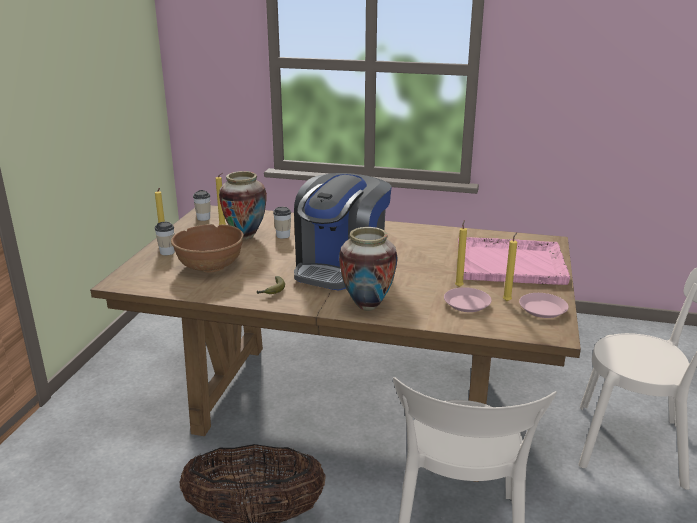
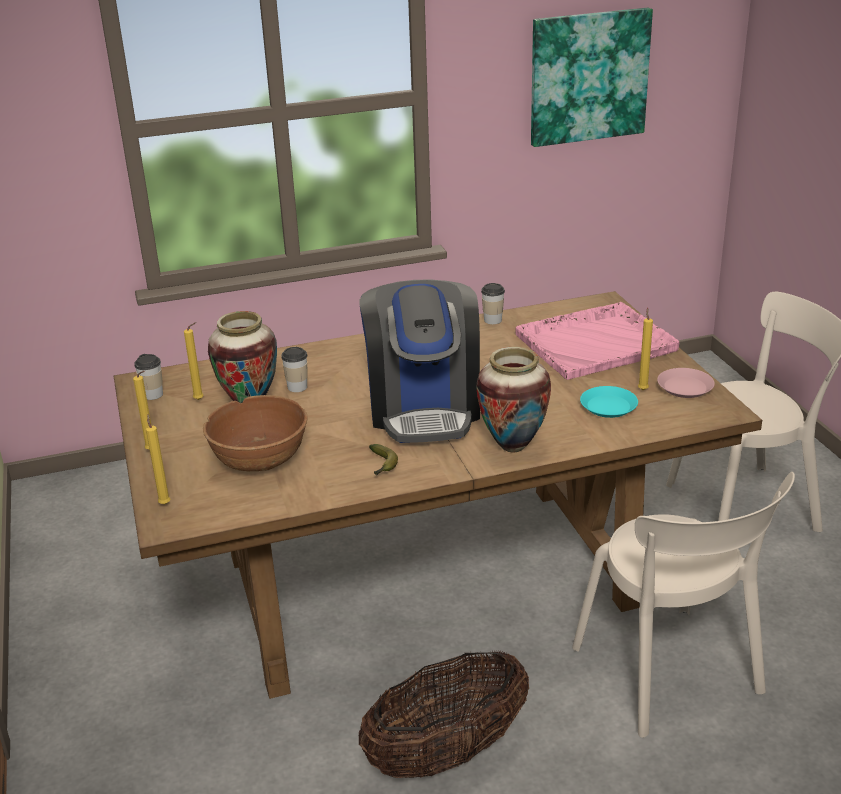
camera: 30 degrees left, 5 degrees up
(167, 252) = (172, 460): cup -> cup (493, 320)
(459, 286) = (577, 388): yellow candle -> yellow candle (164, 503)
(467, 303) = (609, 406): pink plate -> turquoise plate
(615, 75) = (588, 77): none -> picture

